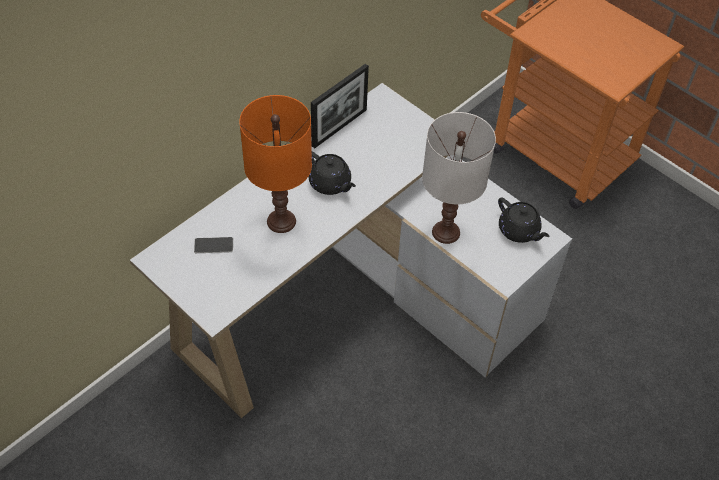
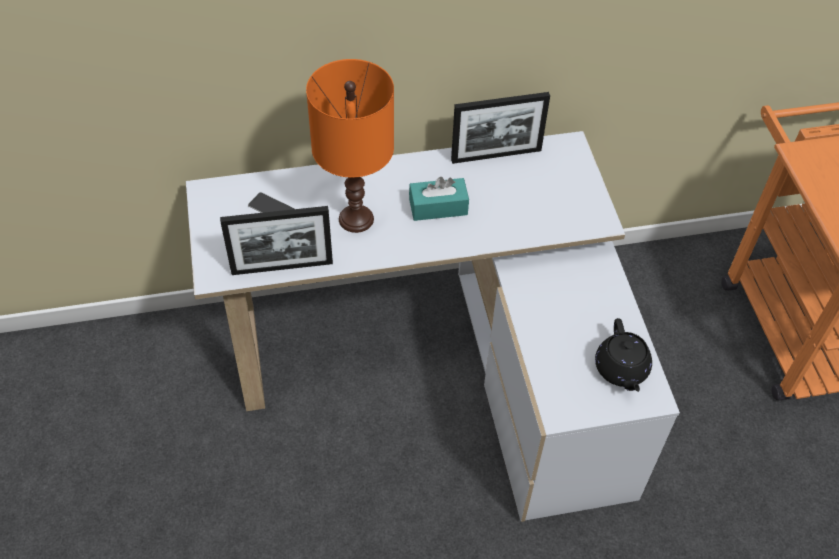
camera: 35 degrees right, 0 degrees up
(258, 283) = (282, 267): none -> picture frame
(330, 183) = (438, 207): black teapot -> turquoise tissue box
(445, 232) = (535, 325): white table lamp -> none

